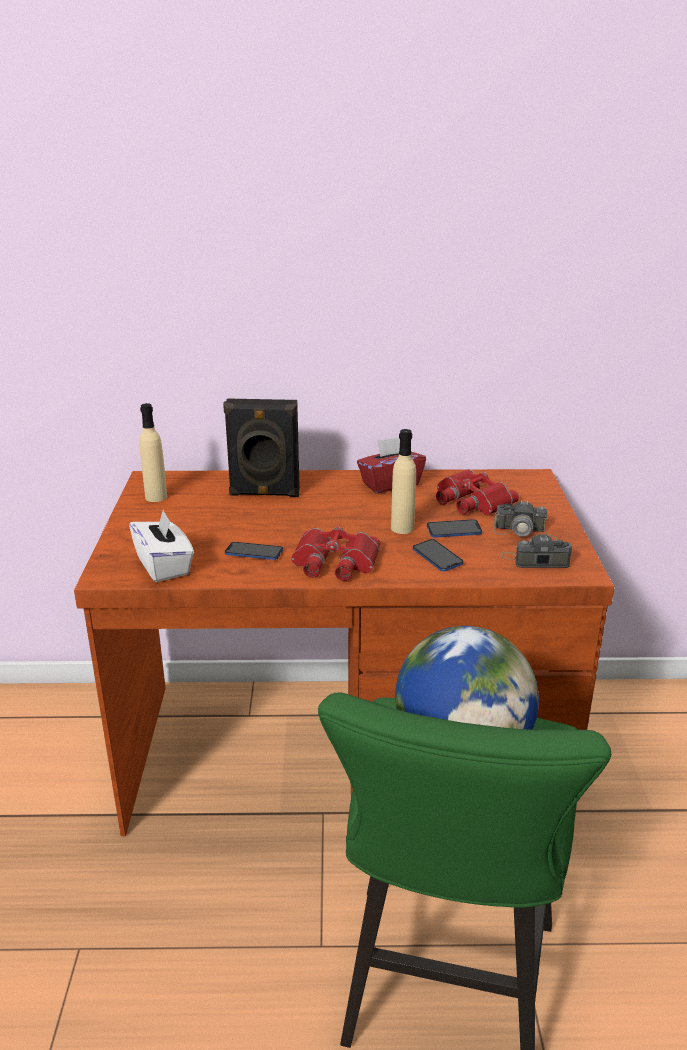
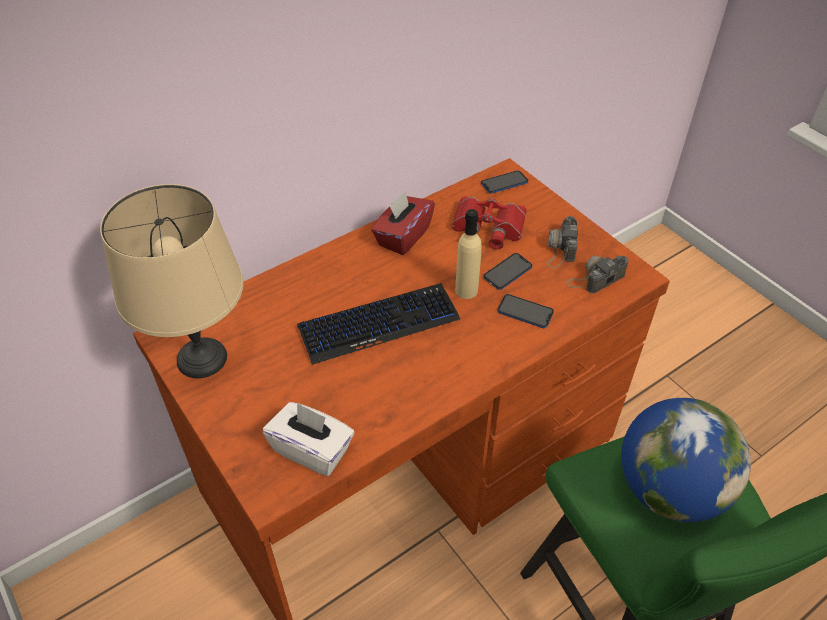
camera: 35 degrees left, 20 degrees up
(156, 497) = (202, 359): beige bottle -> beige table lamp
(254, 552) = (374, 387): phone -> phone (504, 183)
(264, 493) = (304, 303): black speaker -> none
(304, 522) = (379, 324): none -> keyboard
(334, 563) = (454, 363): red binoculars -> none
(524, 532) = (560, 248): camera -> camera turned 120 degrees clockwise

